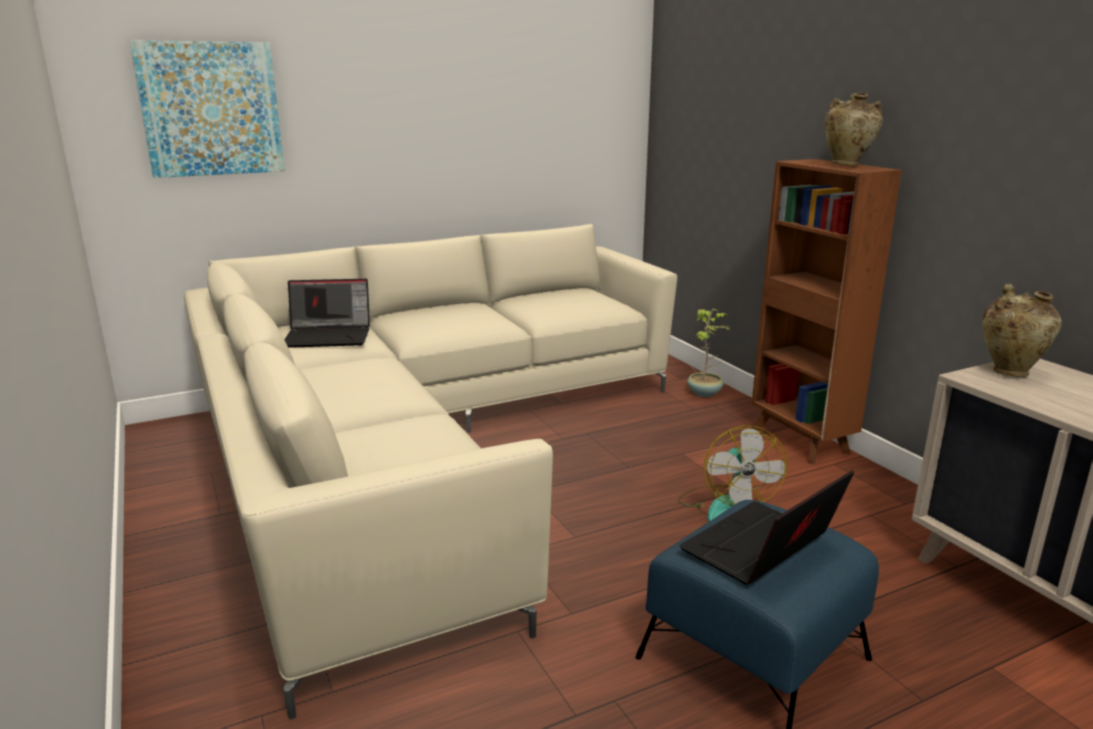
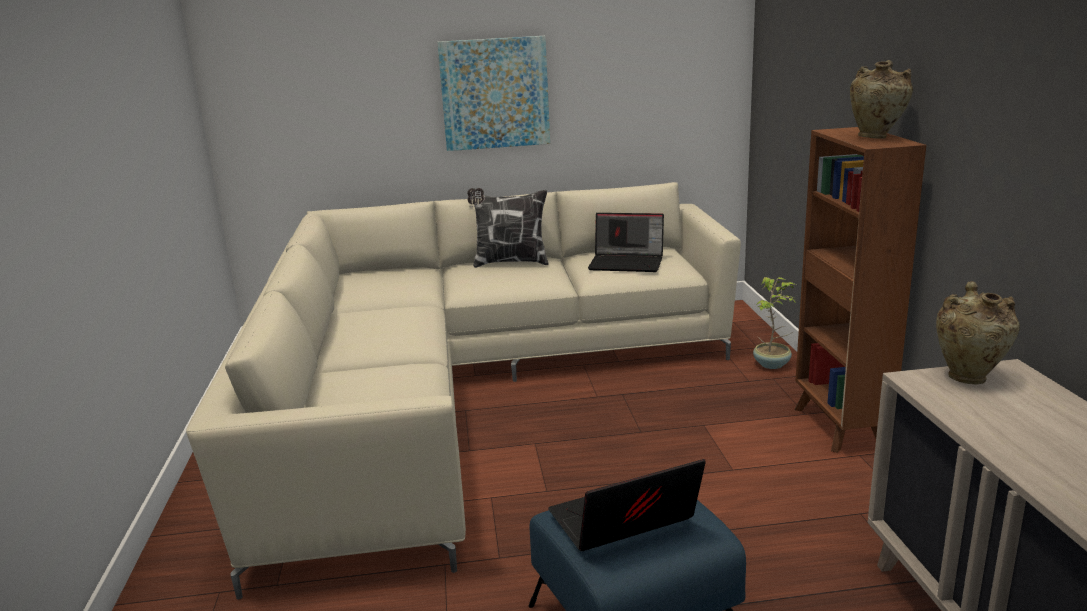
camera: 20 degrees right, 0 degrees up
(211, 109) = (316, 80): picture -> picture (494, 93)
(329, 336) = (394, 283): laptop -> laptop (627, 263)
(442, 309) = (510, 262): none -> pillow
(726, 506) = (710, 483): fan -> none

